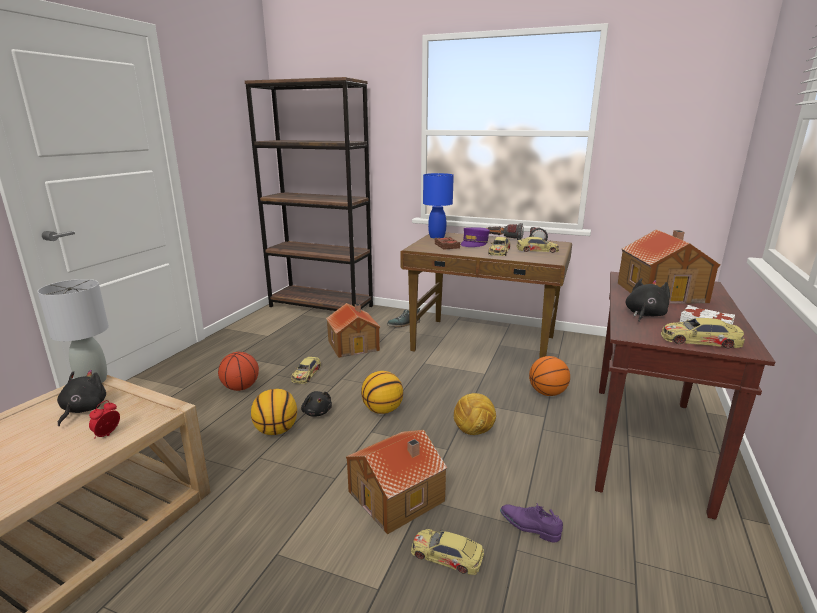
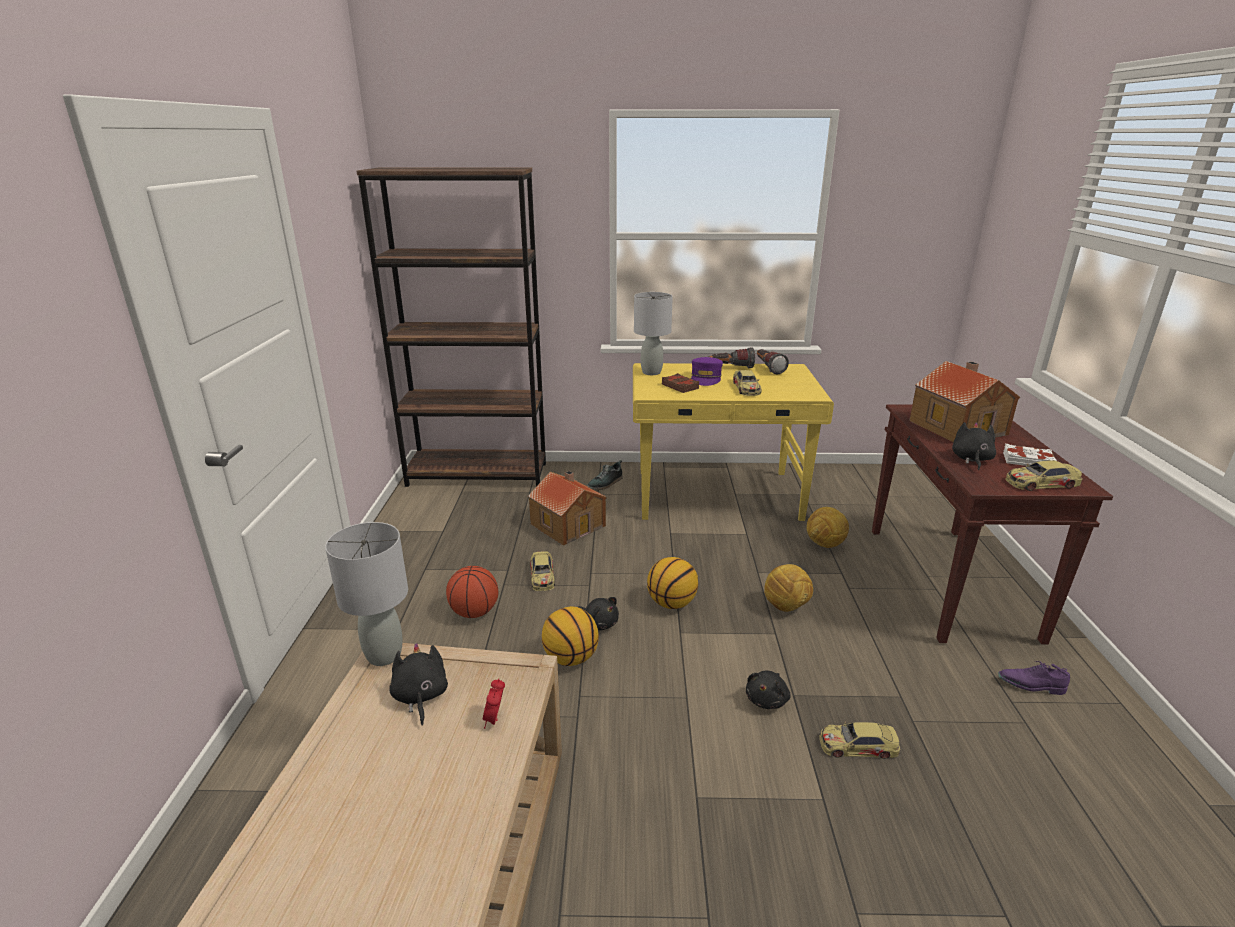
camera: 20 degrees left, 5 degrees up
(398, 496) = (767, 699): toy house -> black plush toy
(437, 237) = (652, 372): blue table lamp -> grey table lamp
(484, 344) = (718, 496): brown desk -> yellow desk
(529, 527) = (908, 695): purple shoe -> purple shoe (1031, 686)
(537, 250) = (783, 381): toy car -> none
(547, 393) = (825, 544): basketball -> football

